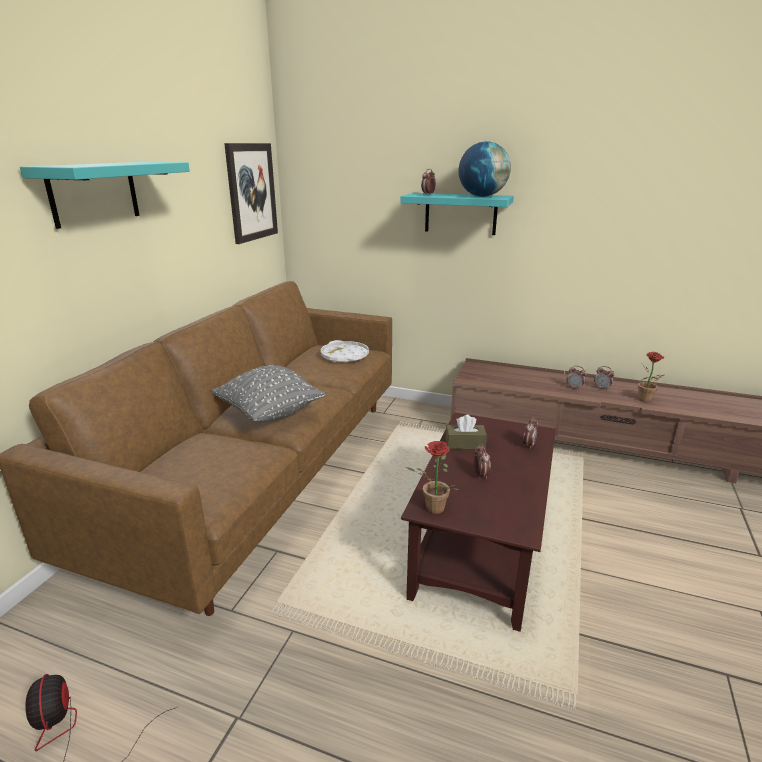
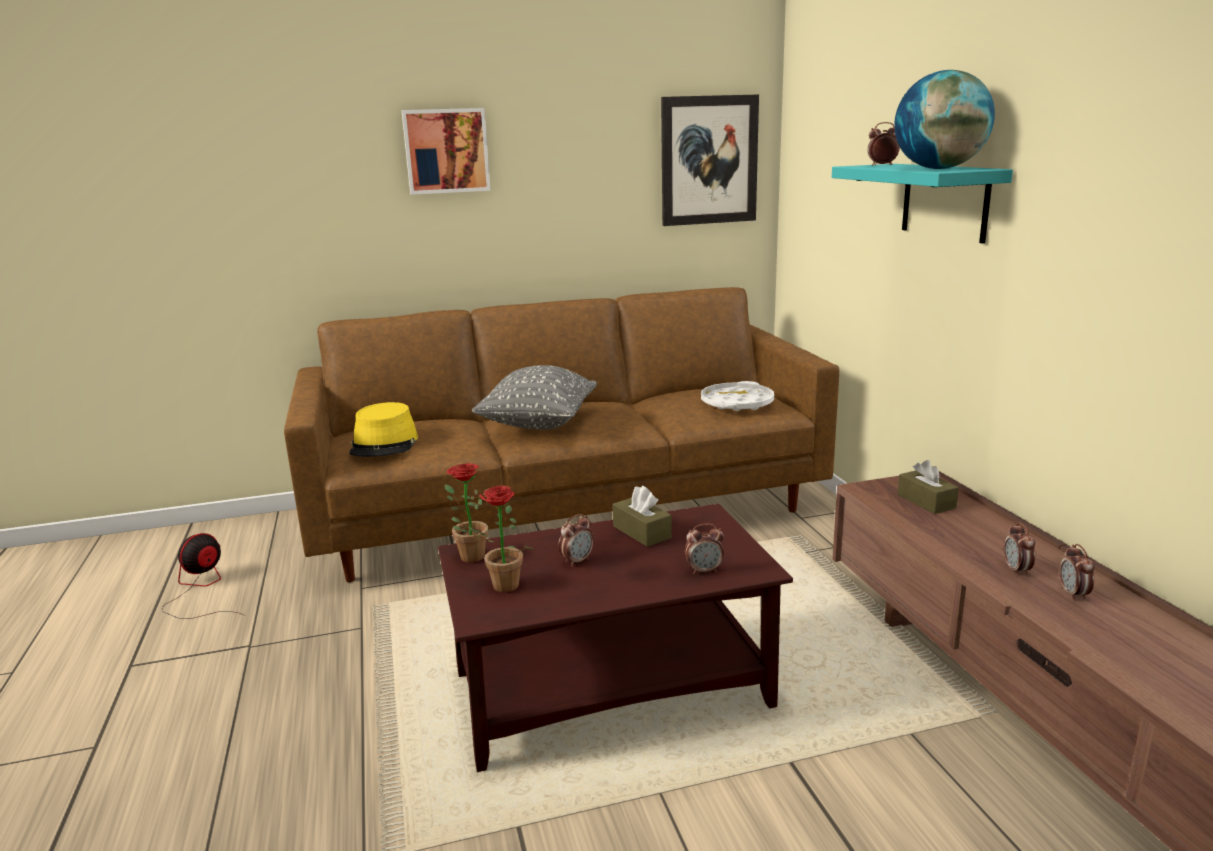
camera: 55 degrees right, 5 degrees down
(94, 193) = (446, 151): turquoise shelf -> picture
(196, 480) = (384, 444): none -> yellow hat
(495, 374) = (926, 501): none -> brown tissue box
(646, 401) = (1115, 649): potted plant -> potted plant (500, 588)

